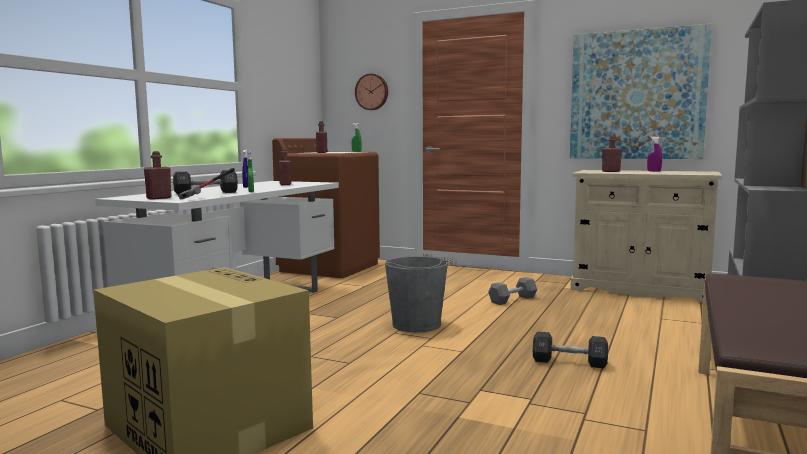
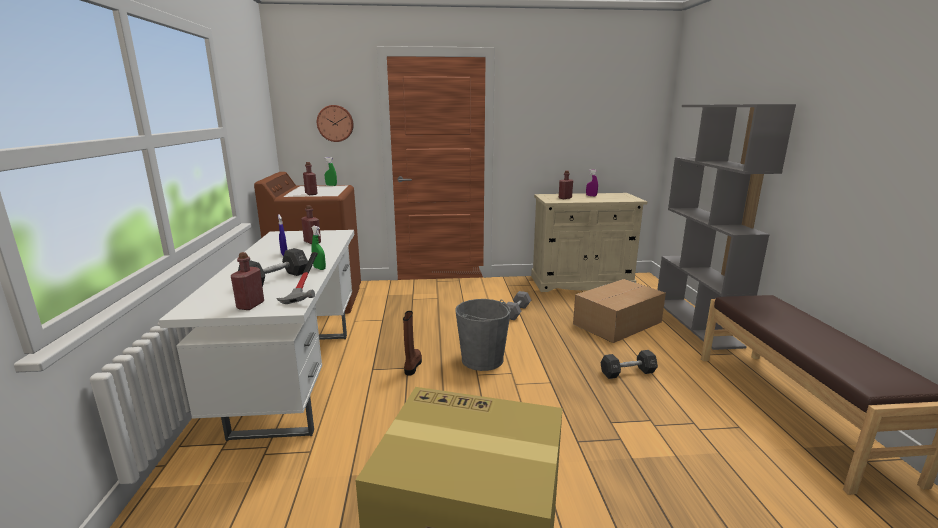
camera: 30 degrees left, 10 degrees up
(344, 317) = (412, 365): none -> brown boot
(631, 325) = (618, 323): none -> cardboard box
(637, 95) = (574, 135): picture -> none

